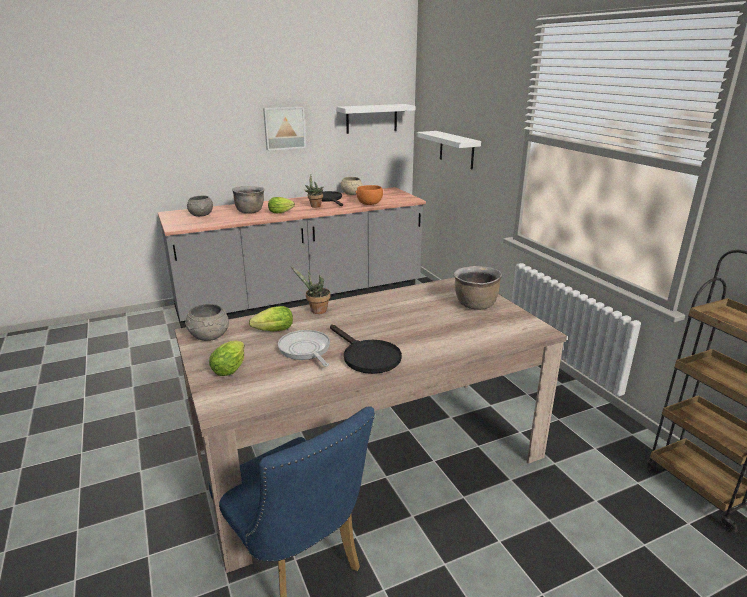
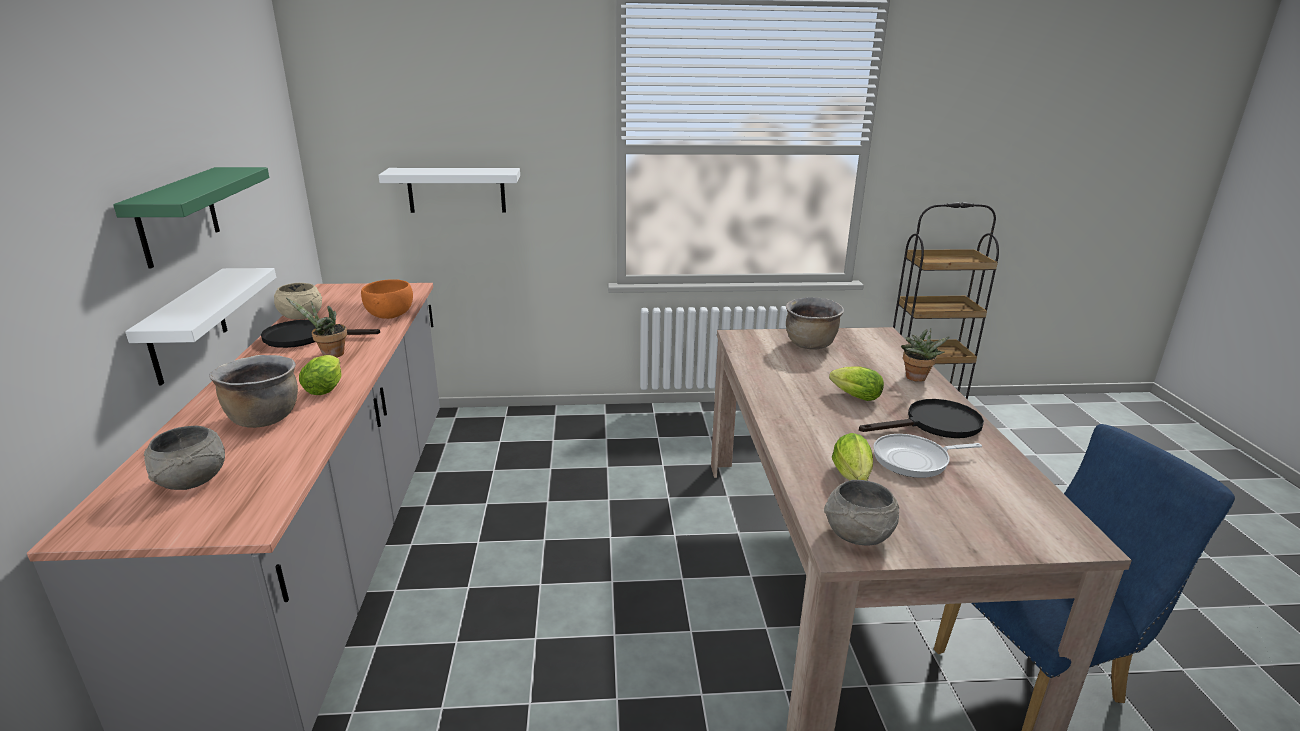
camera: 70 degrees left, 0 degrees up
(231, 368) = (967, 523): lettuce -> lettuce (853, 396)
(284, 128) = (178, 216): picture -> green shelf
(316, 311) = (791, 436): potted plant -> potted plant (916, 379)
(371, 118) = (267, 166): white shelf -> white shelf (187, 326)

